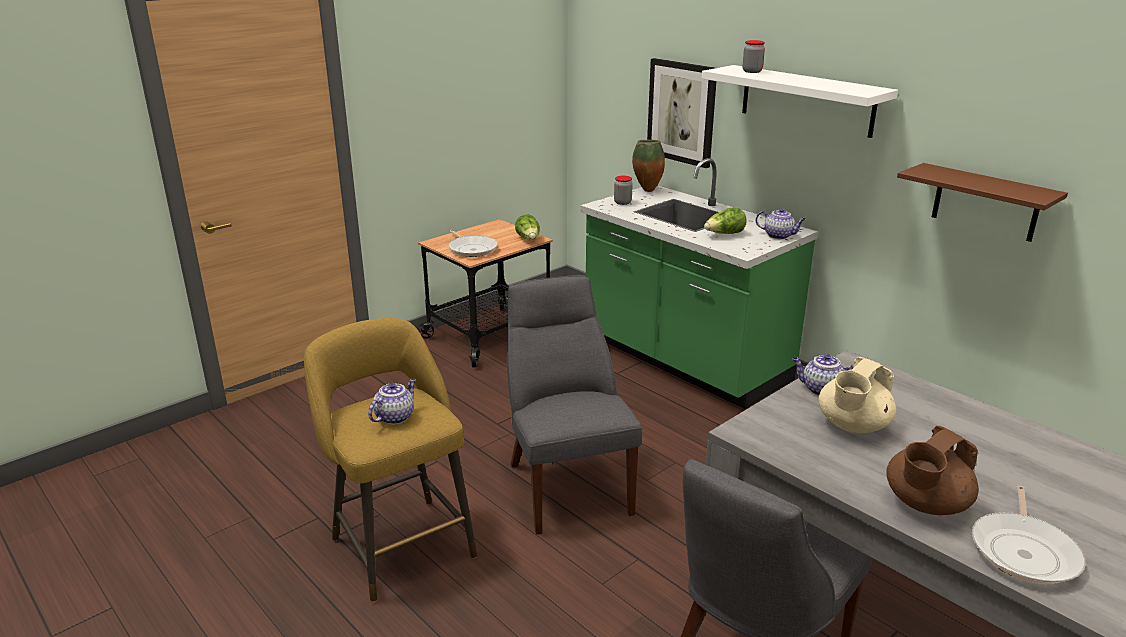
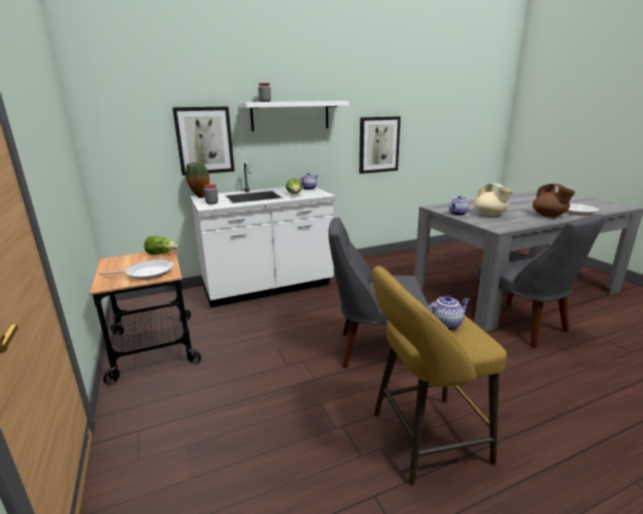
camera: 70 degrees left, 5 degrees down
(395, 416) = (445, 324): teapot -> teapot turned 105 degrees clockwise
(684, 360) = (268, 287): green counter -> white counter
(985, 203) = (378, 144): brown shelf -> picture

